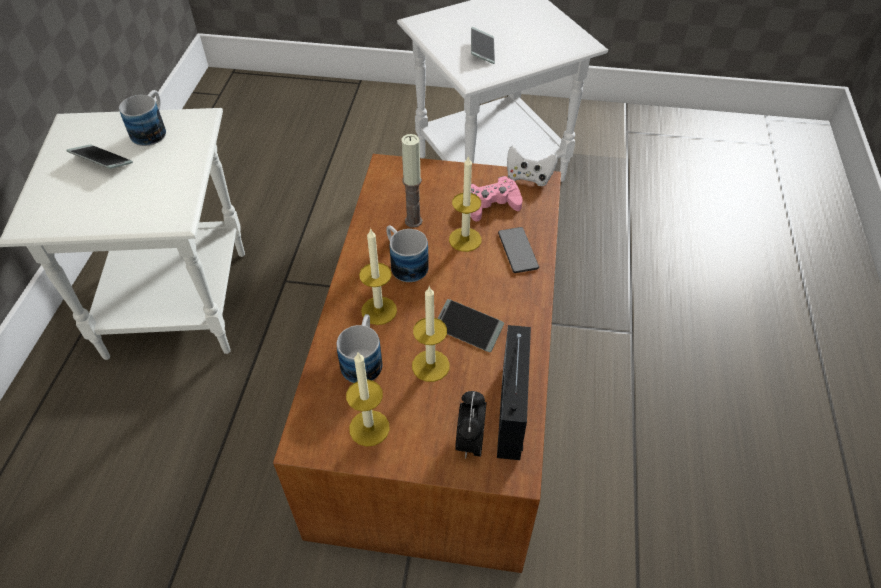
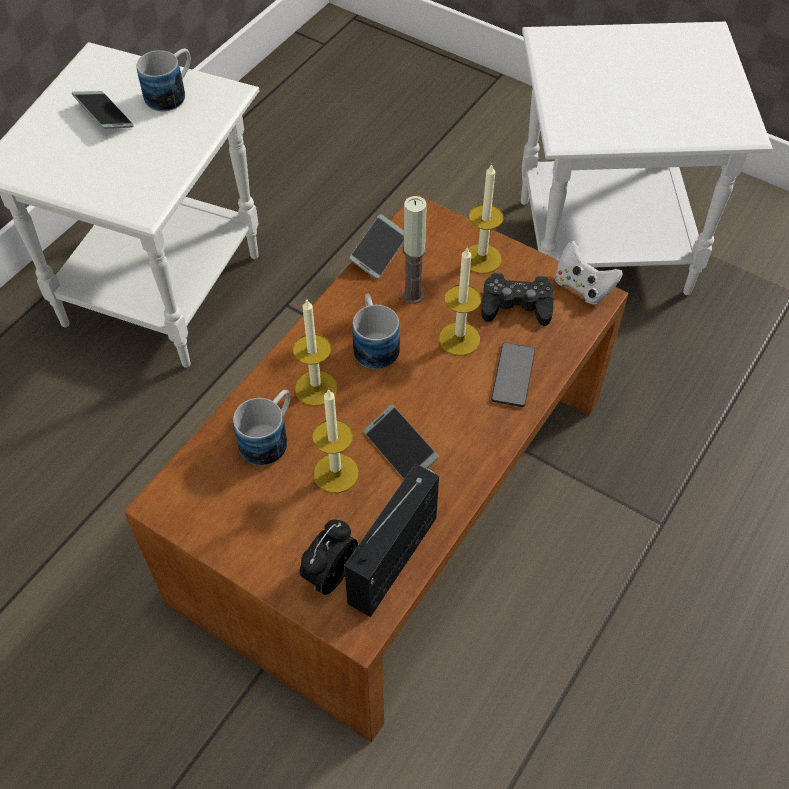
camera: 25 degrees right, 5 degrees up
(369, 428) = (235, 515): candle -> candle (481, 259)
(482, 50) = (603, 101): phone -> phone (379, 251)
(491, 204) = (516, 305): pink game controller -> black game controller

